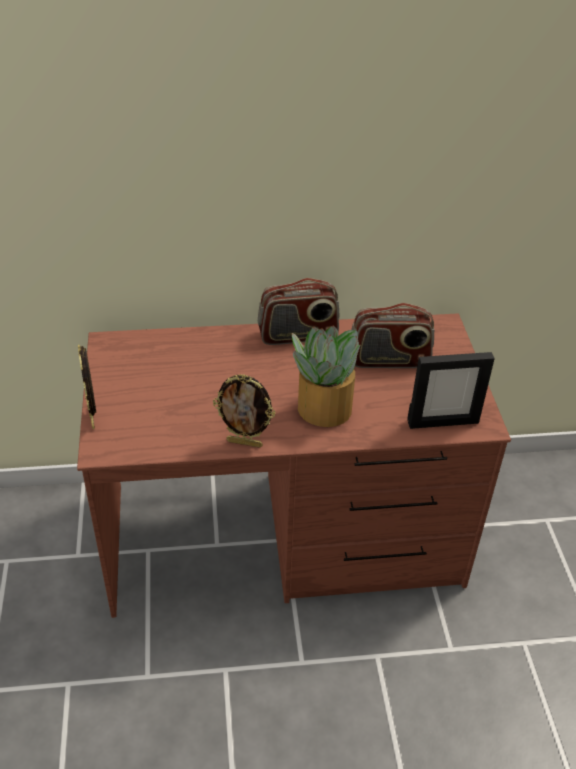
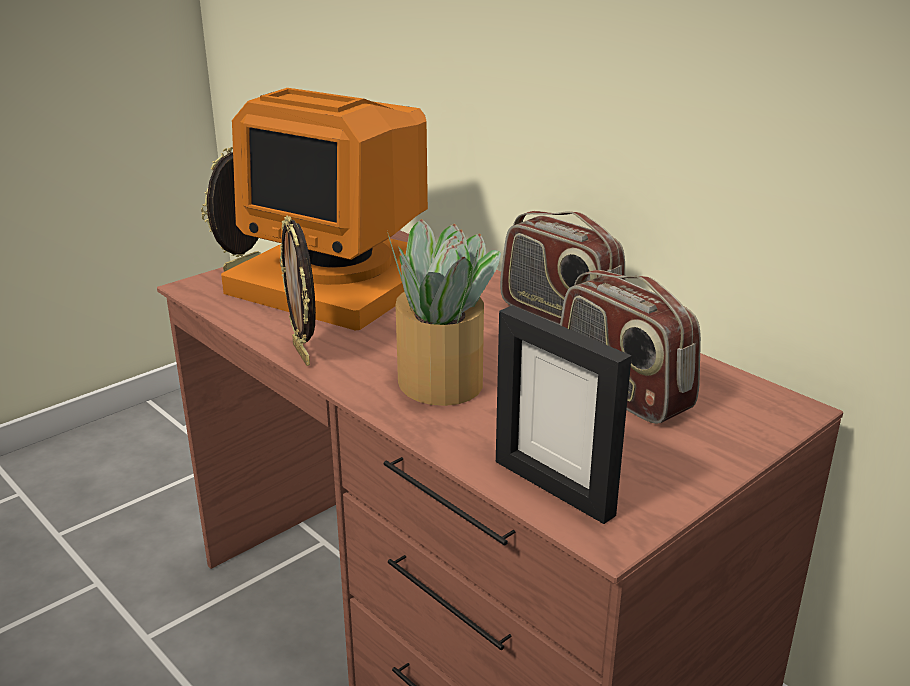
camera: 55 degrees right, 15 degrees down
(164, 386) = (342, 279): none -> monitor

